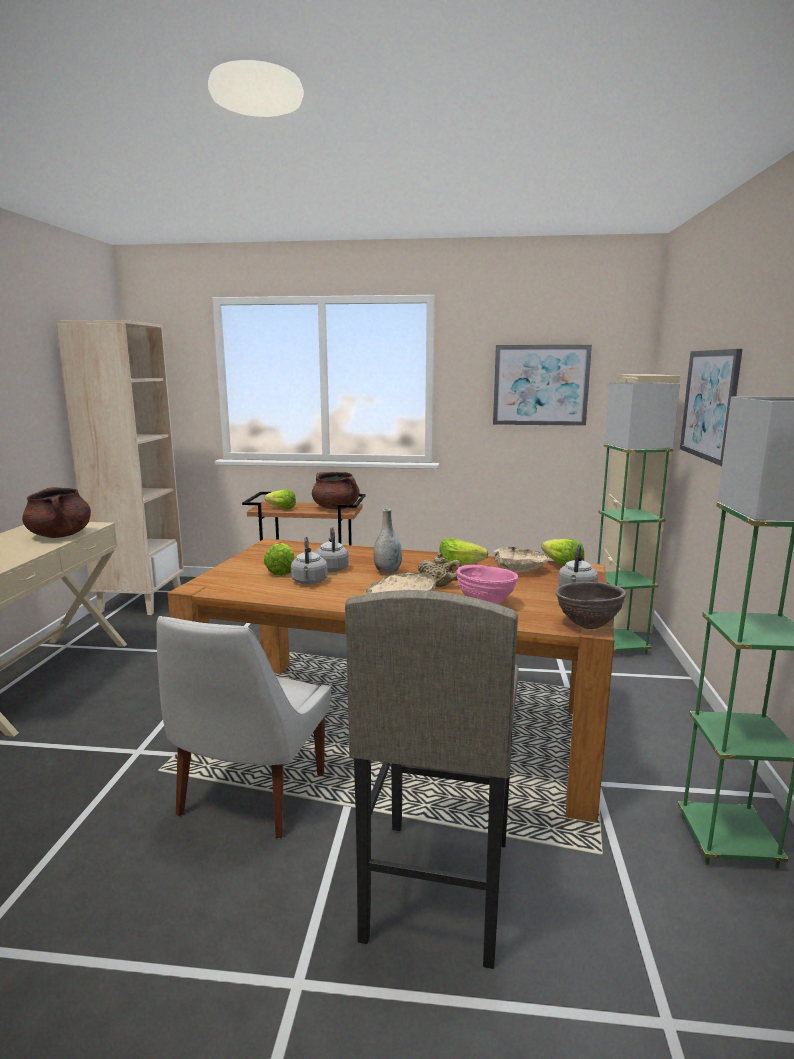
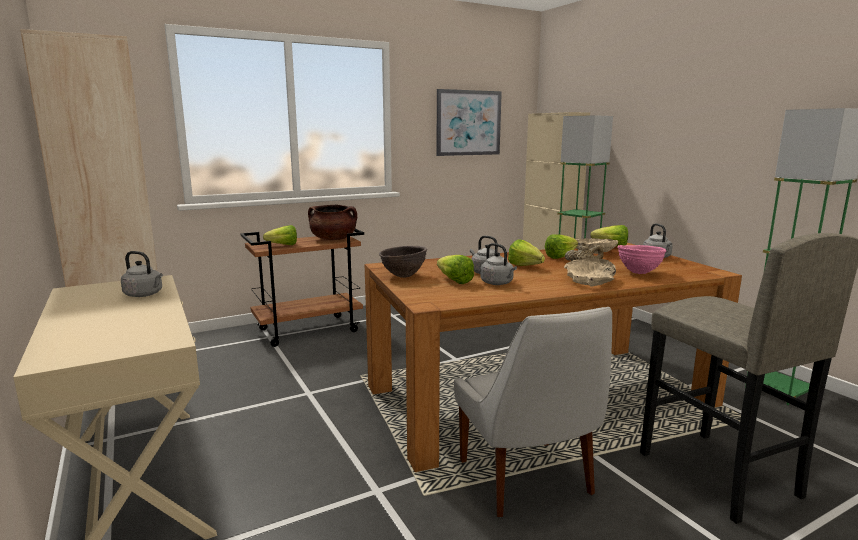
camera: 35 degrees left, 0 degrees up
(60, 535) = (145, 294): brown cooking pot -> grey kettle
(387, 571) = (527, 267): grey vase -> lettuce
(587, 626) = (714, 271): brown bowl -> brown bowl (403, 276)
(710, 404) = (631, 130): picture -> none

